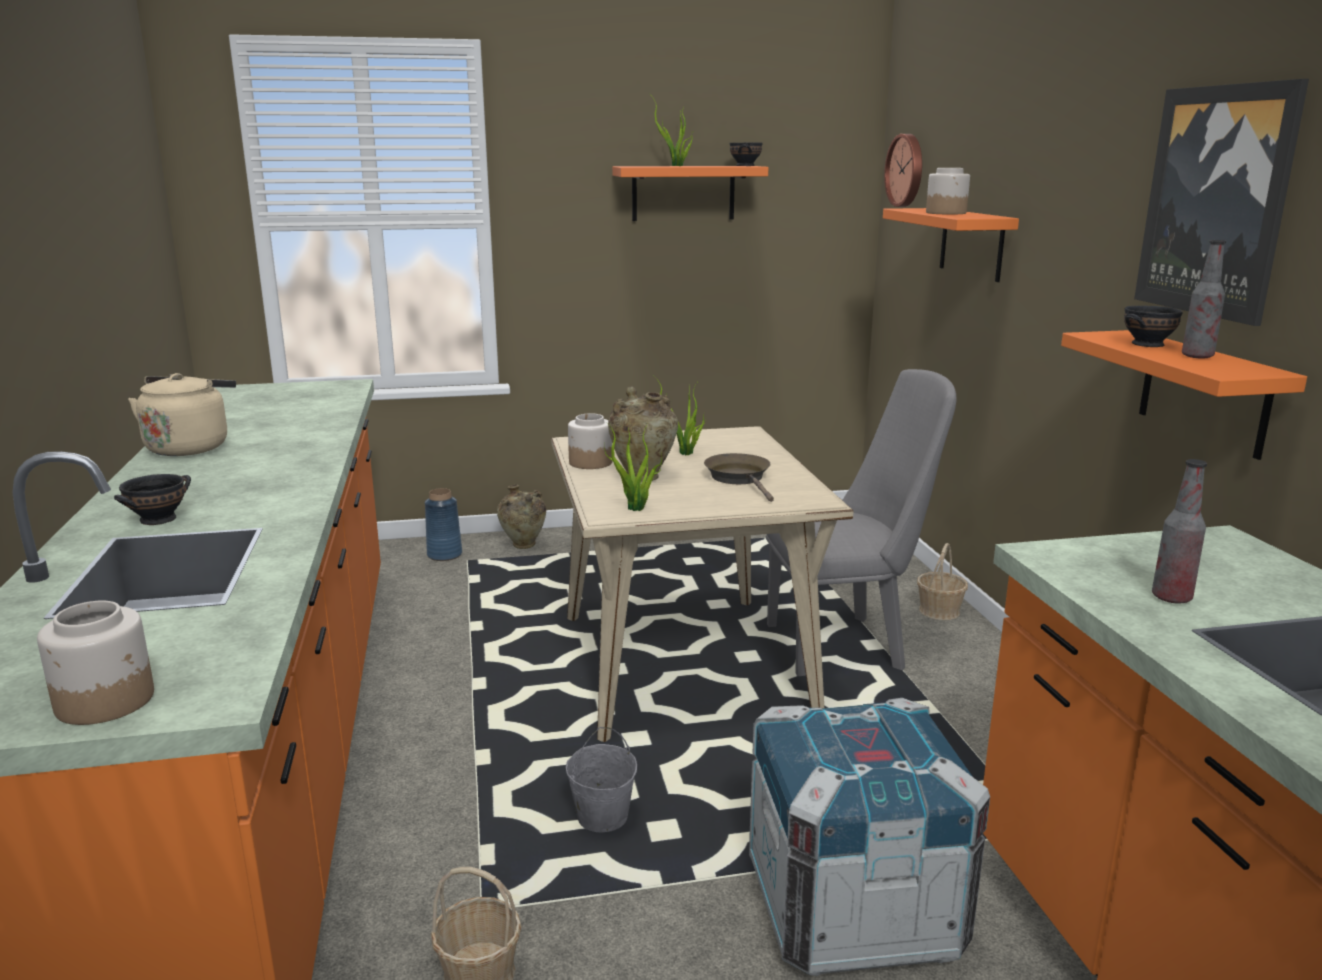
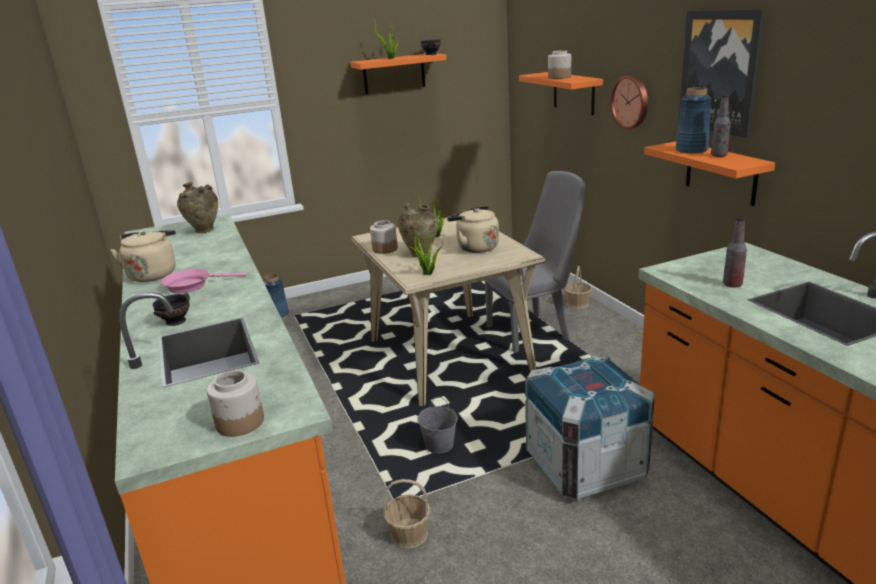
camera: 10 degrees left, 5 degrees up
(230, 470) = (192, 285): none -> pink frying pan
(523, 546) = (324, 302): beige vase -> beige vase (204, 231)
(740, 478) = (475, 247): brown frying pan -> beige kettle
(906, 170) = (525, 48): wall clock -> wall clock (631, 102)
(1149, 344) = (691, 150): black bowl -> blue vase

